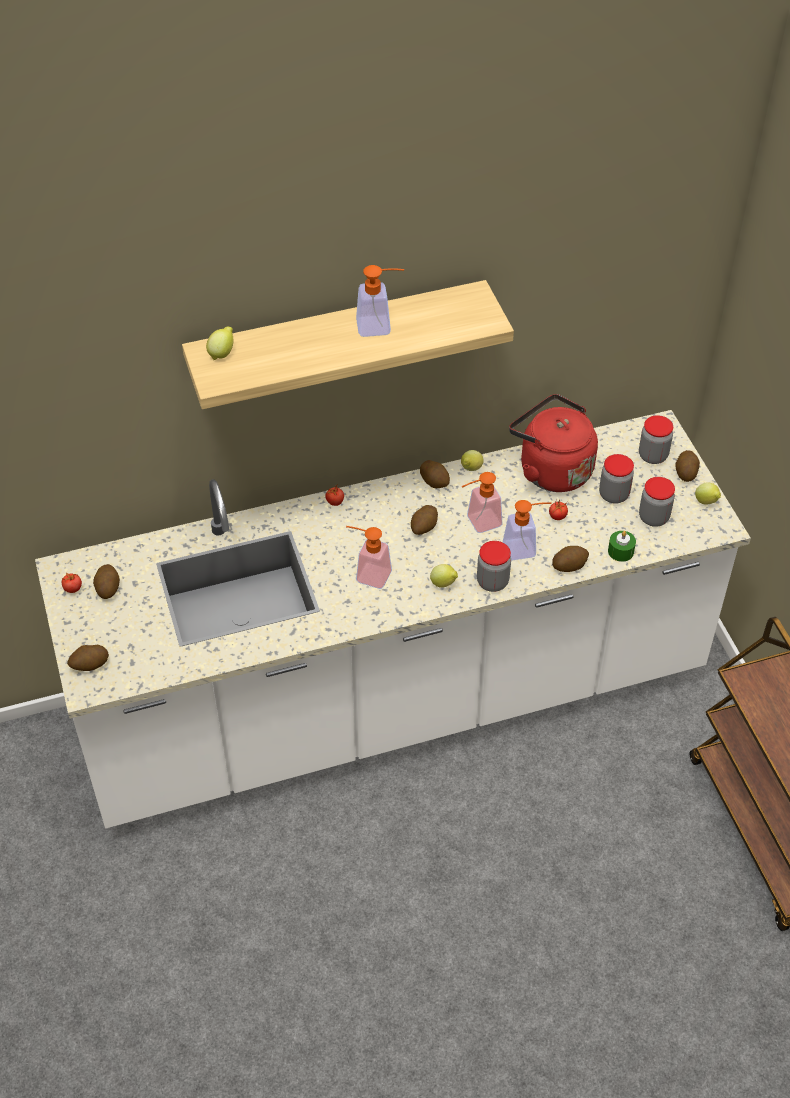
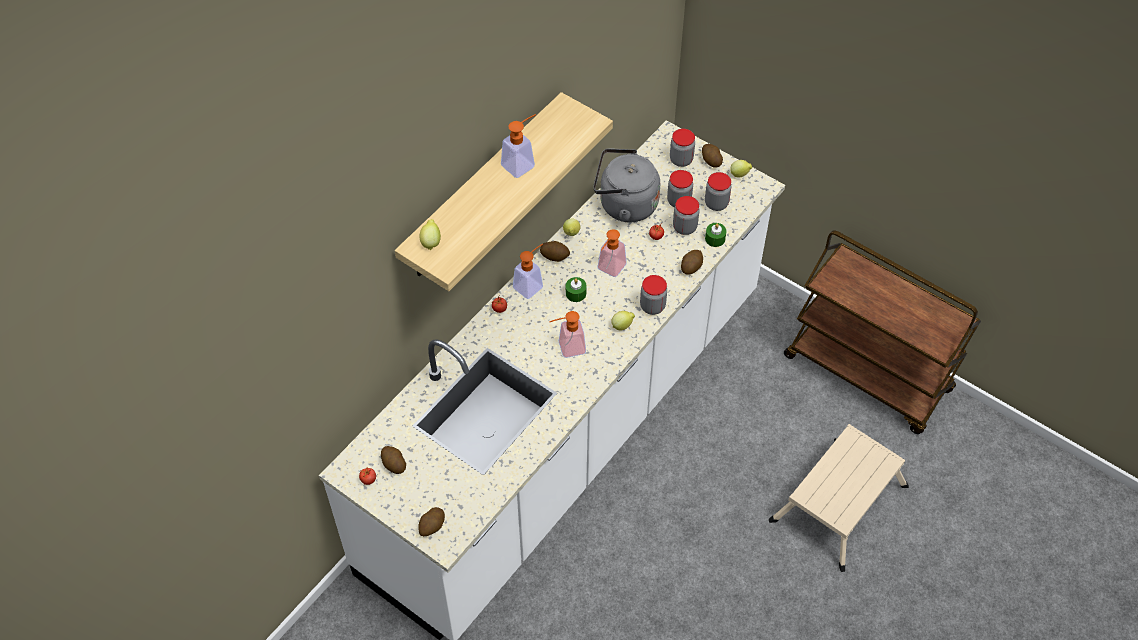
camera: 35 degrees left, 5 degrees up
(424, 527) = (576, 293): potato -> green candle
(525, 548) = (654, 270): soap dispenser -> soap dispenser (531, 285)
(551, 469) = (624, 205): red kettle -> grey kettle
(597, 523) = (684, 227): none -> jar
(626, 947) = (839, 502): none -> beige step ladder

